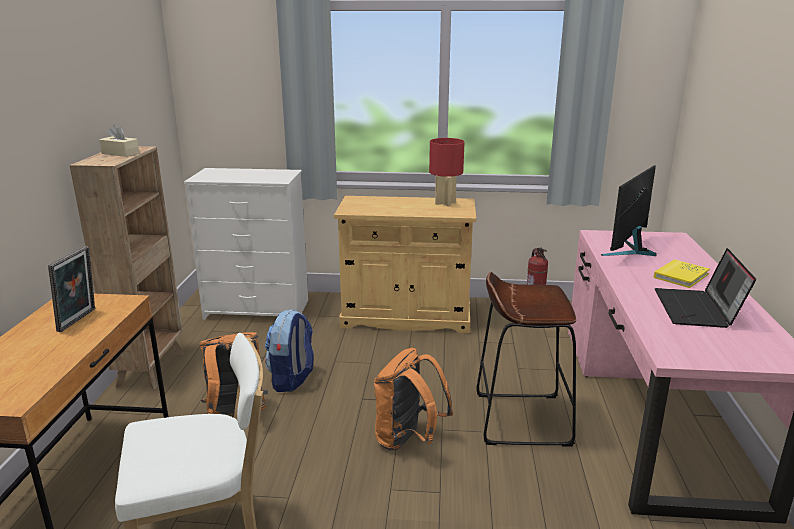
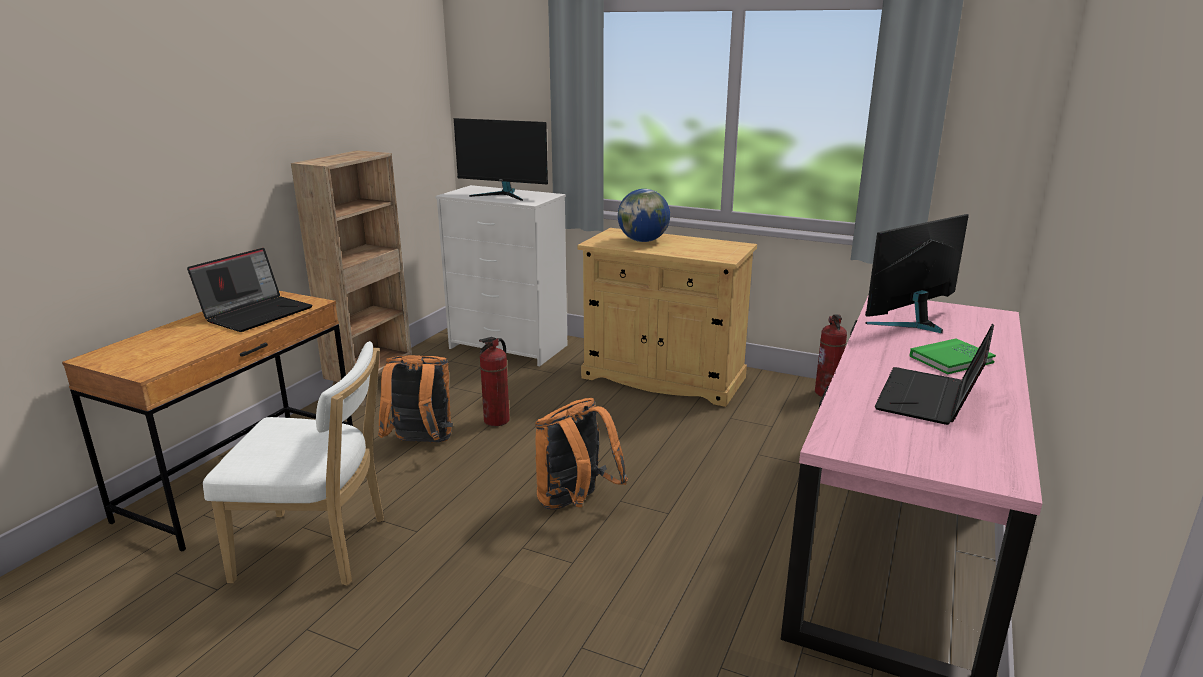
camera: 20 degrees right, 0 degrees up
(79, 320) = (257, 313): picture frame -> laptop
(120, 153) = (348, 156): beige tissue box -> none
(248, 175) = (504, 195): none -> monitor
(292, 379) = (497, 420): backpack -> fire extinguisher
(385, 205) = (643, 241): none -> globe
(445, 203) = (714, 245): red table lamp -> none
(521, 419) = (721, 509): brown stool -> none
(681, 276) = (951, 359): yellow book -> green book

